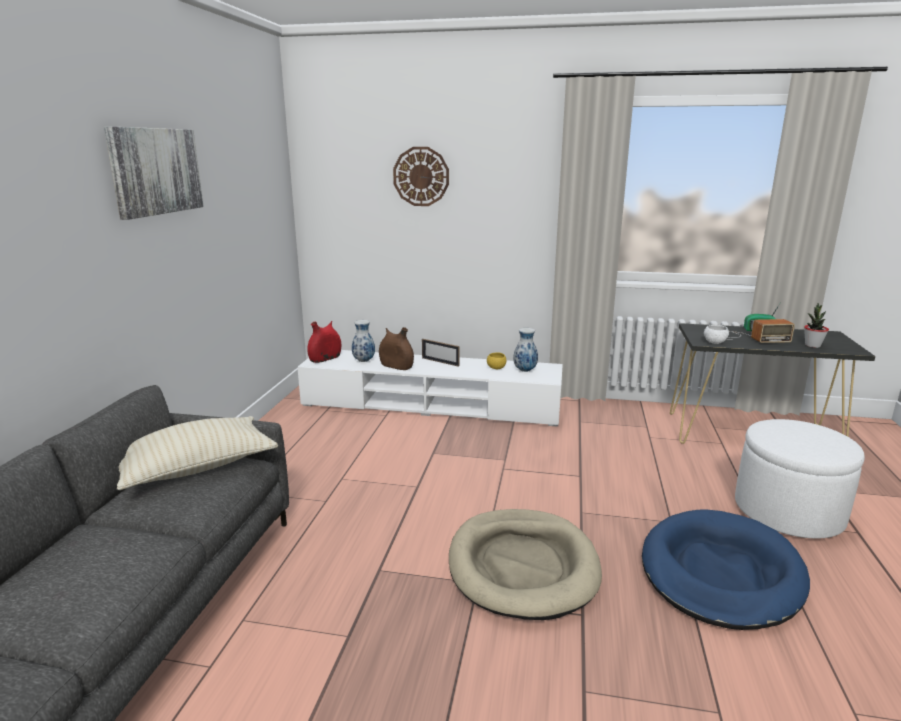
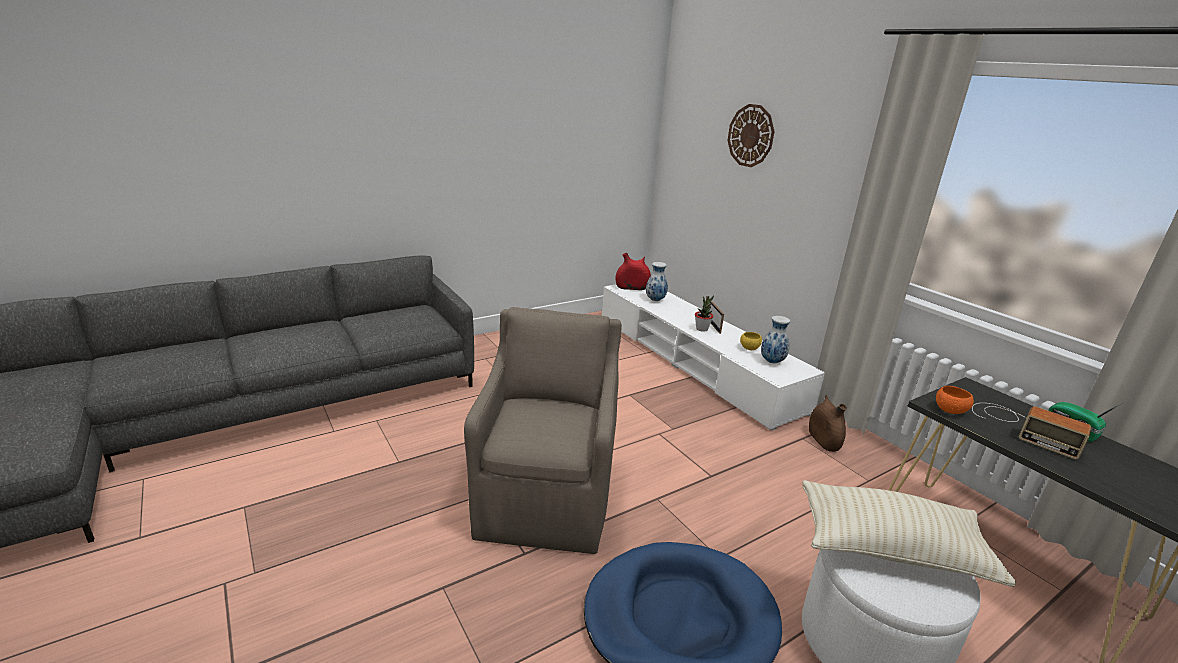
camera: 45 degrees right, 5 degrees up
(155, 171) = (482, 105): picture -> none
(196, 468) = (412, 317): beige pillow -> beige pillow (891, 548)
(396, 366) = (670, 313): brown vase -> brown vase (823, 441)
(522, 566) = (546, 499): beige dog bed -> brown armchair
(714, 342) = (949, 411): white bowl -> orange bowl
(812, 345) = (1107, 479): potted plant -> potted plant (702, 329)

